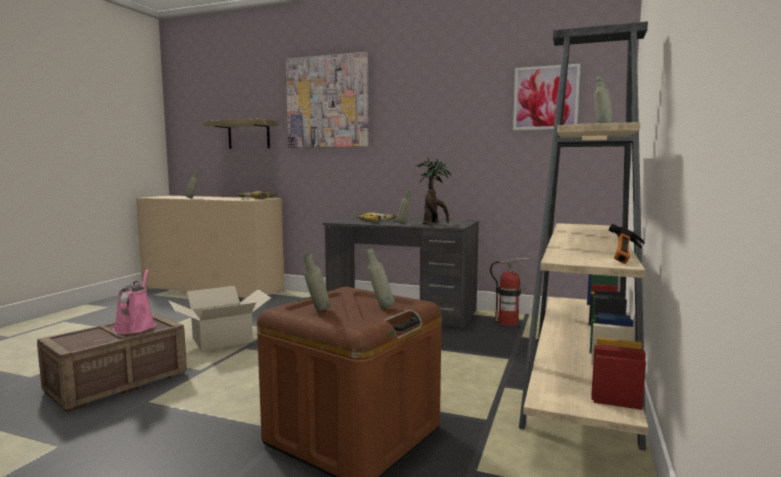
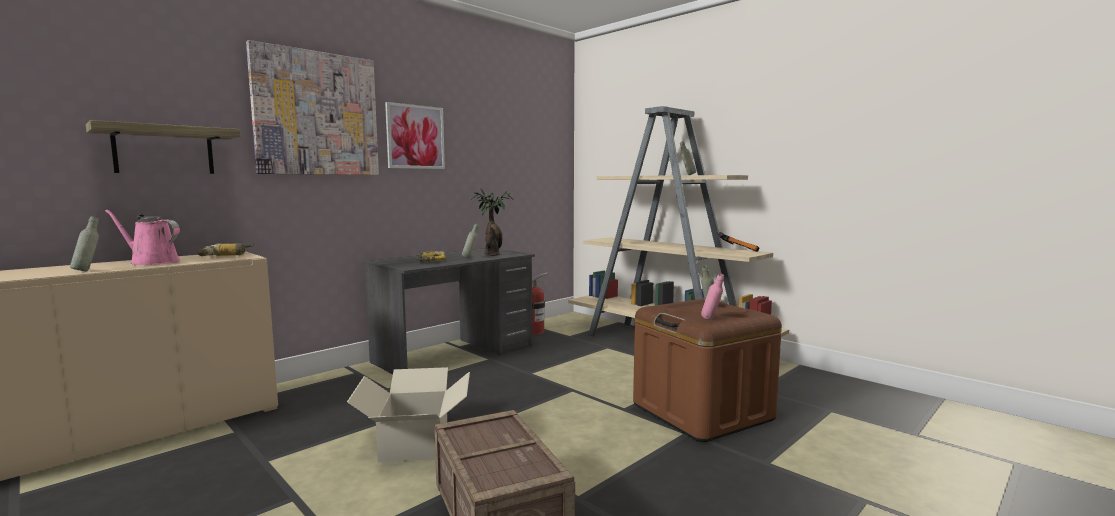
camera: 65 degrees left, 0 degrees up
(136, 326) = (489, 435): pink watering can -> pink watering can (151, 262)
(317, 311) = (711, 320): grey bottle -> pink bottle
(545, 98) = (528, 137): picture -> picture (415, 137)

